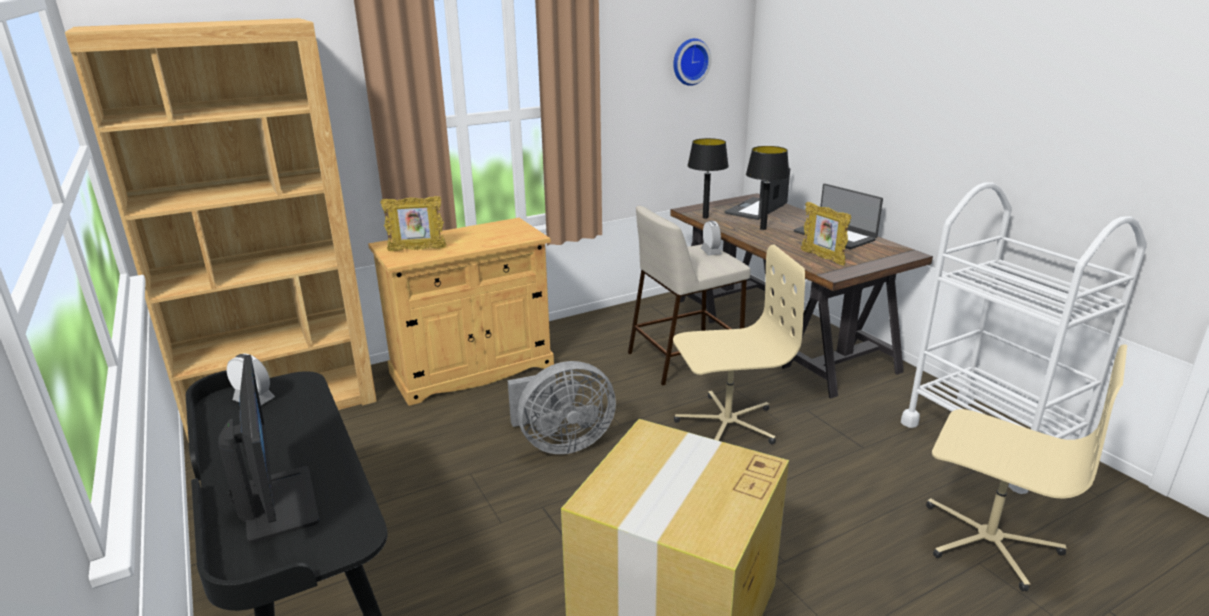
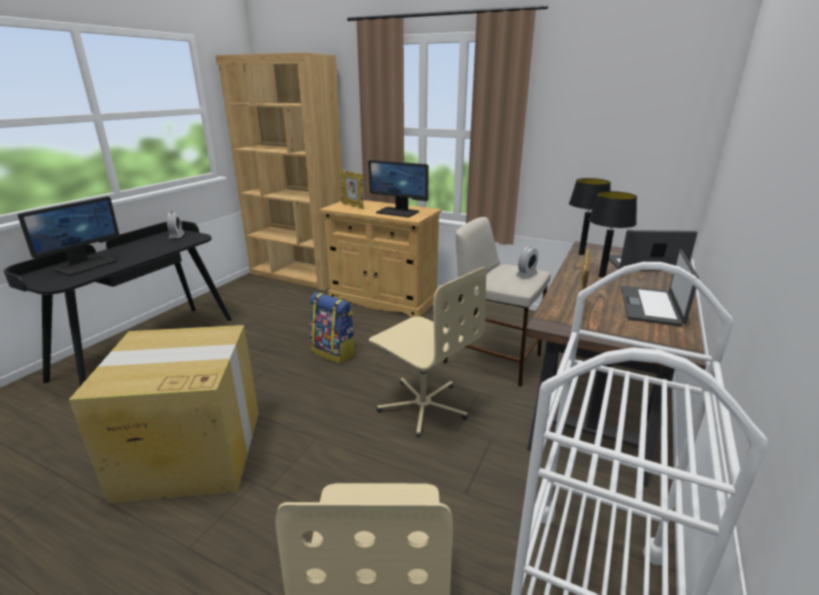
camera: 55 degrees right, 0 degrees up
(493, 236) = (398, 212): none -> monitor
(561, 443) = (334, 352): grey fan -> backpack
(689, 61) = (639, 107): wall clock -> none

